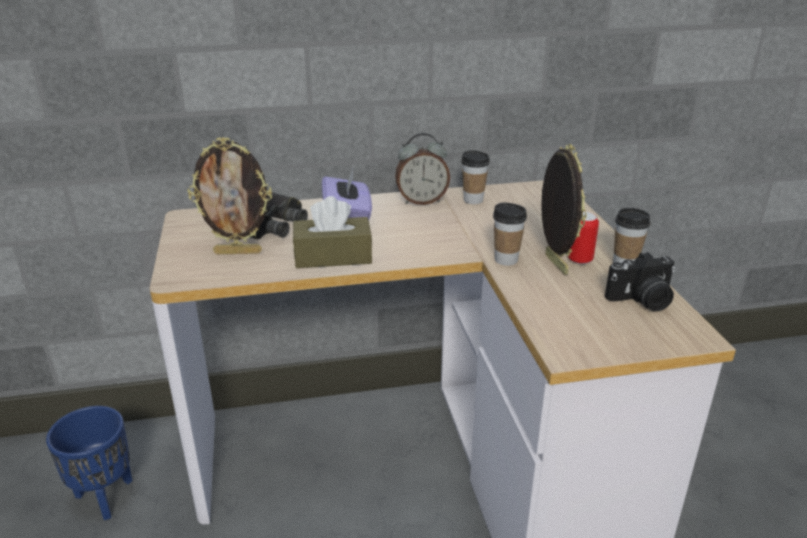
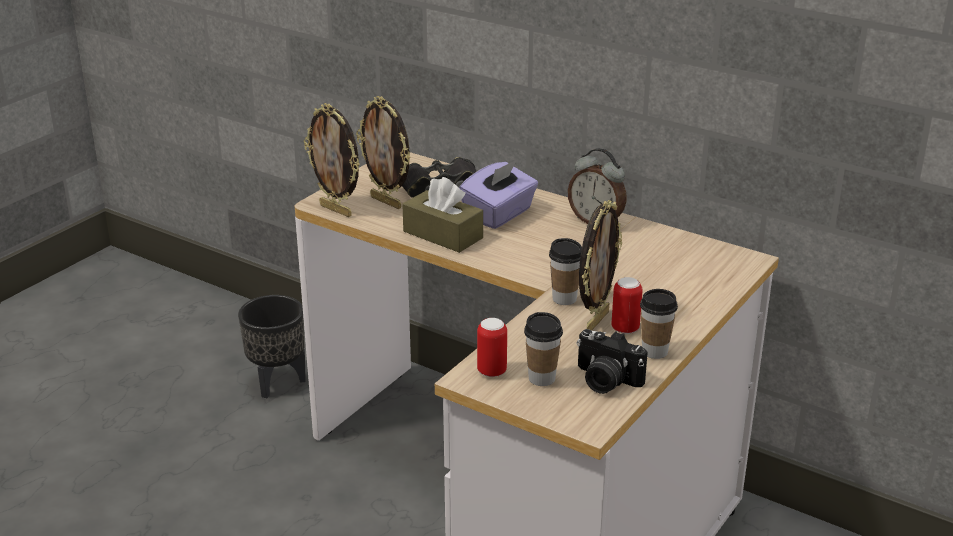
camera: 45 degrees right, 0 degrees up
(106, 497) = (278, 382): blue planter -> black planter
(203, 277) = (337, 210): none -> picture frame
(473, 200) = (643, 240): cup -> cup (541, 378)
(569, 338) = (491, 371): none -> can

